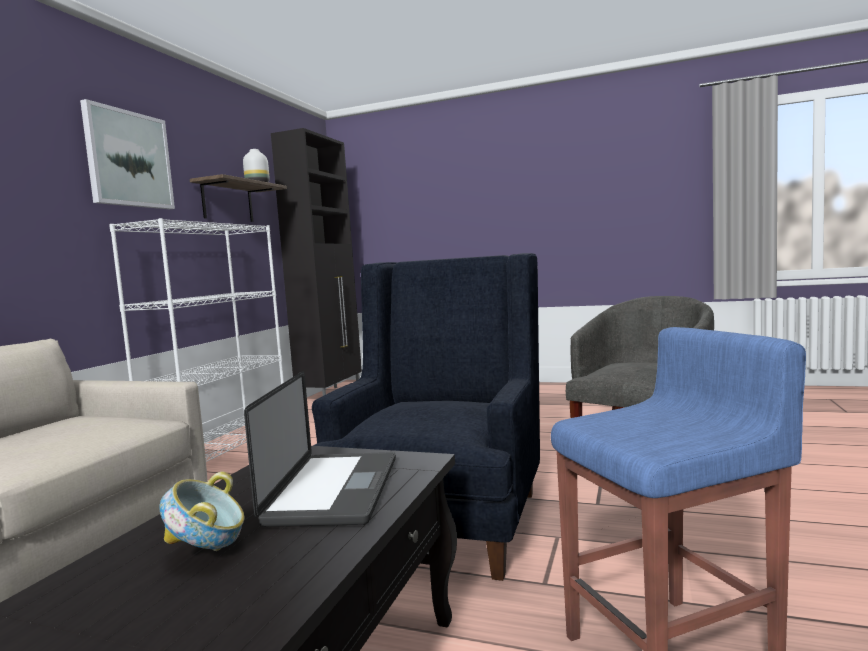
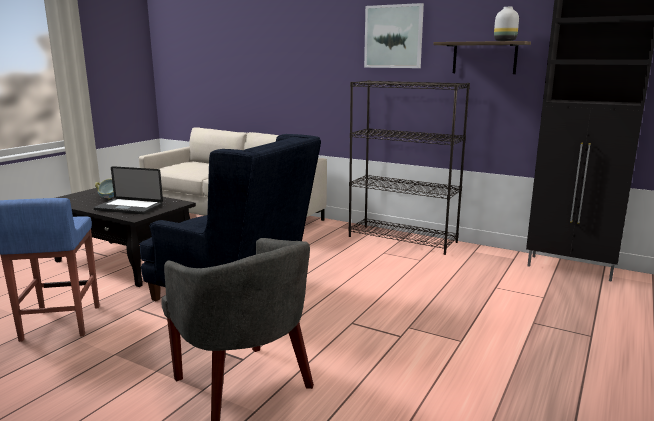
camera: 100 degrees right, 10 degrees up
(222, 449) = (403, 239): white bookcase -> black bookcase

